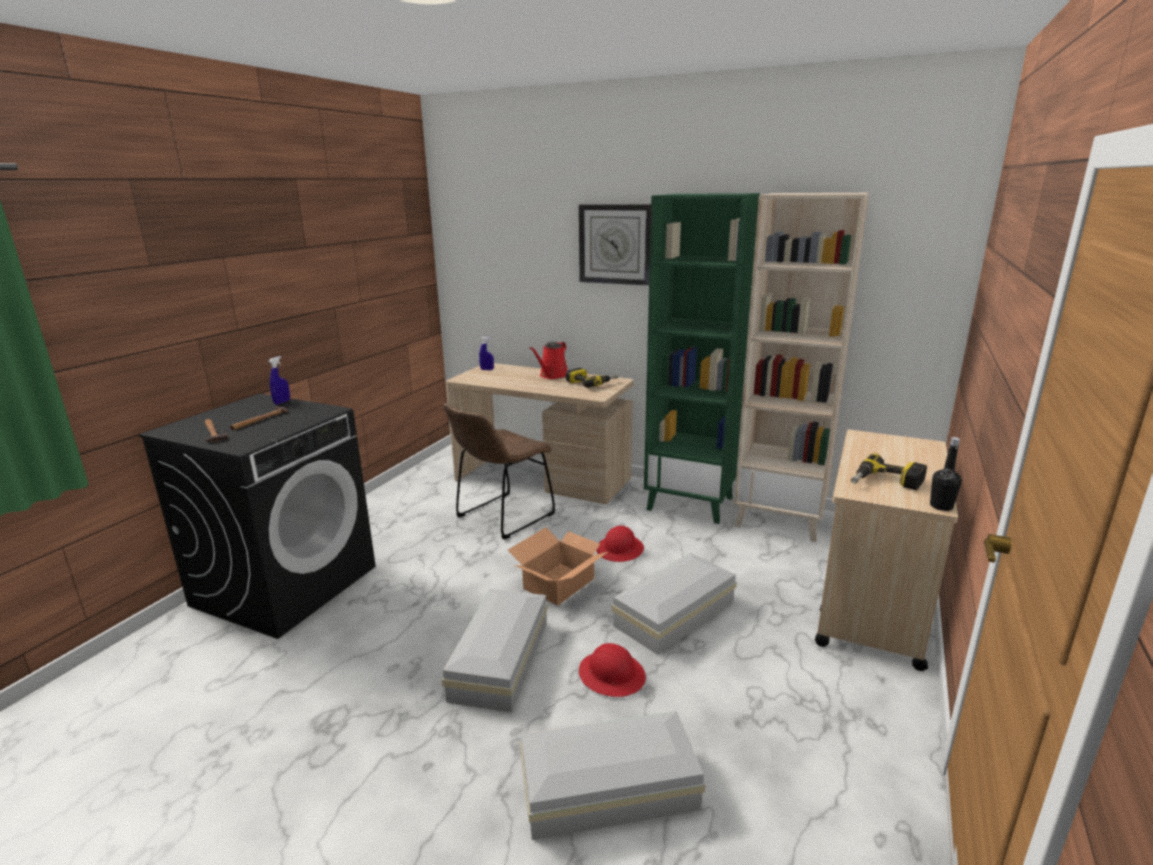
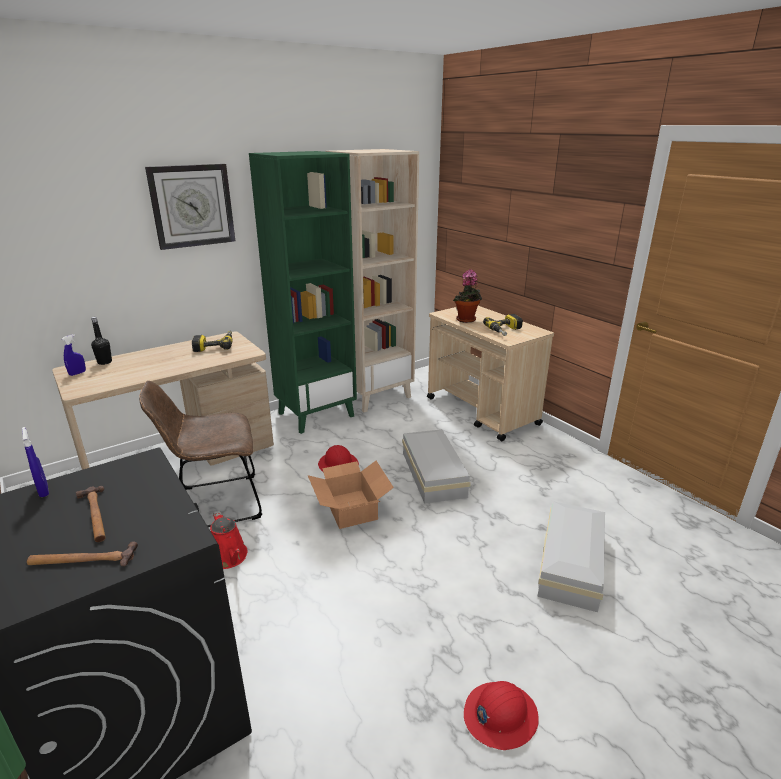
camera: 60 degrees left, 5 degrees up
(502, 517) = (214, 504): brown chair -> brown chair turned 90 degrees clockwise
(502, 658) = (418, 569): white storage box -> none
(552, 376) = (164, 353): red watering can -> red watering can (230, 558)
(612, 675) = (473, 523): red hard hat -> red hard hat (500, 715)
(870, 453) = (466, 320): none -> potted plant
(941, 506) = (541, 331): black bottle -> black bottle (105, 362)

